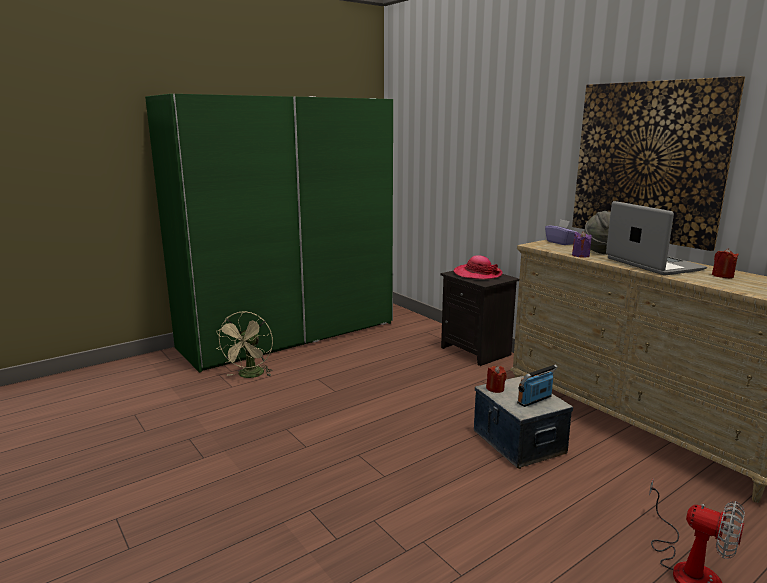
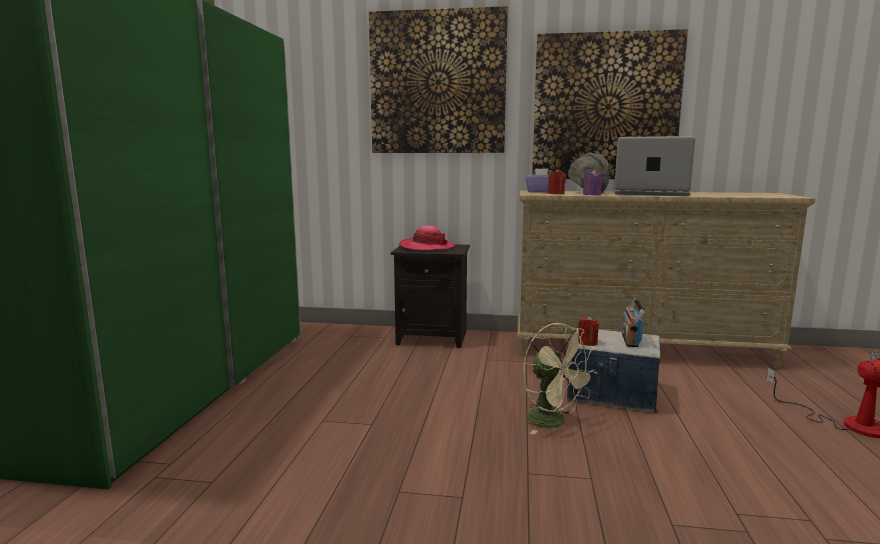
camera: 45 degrees left, 5 degrees down
(250, 376) = (215, 456): beige fan -> beige fan (553, 422)
(508, 129) = (437, 83): none -> picture
(722, 276) = (708, 193): red candle -> red candle (556, 194)

